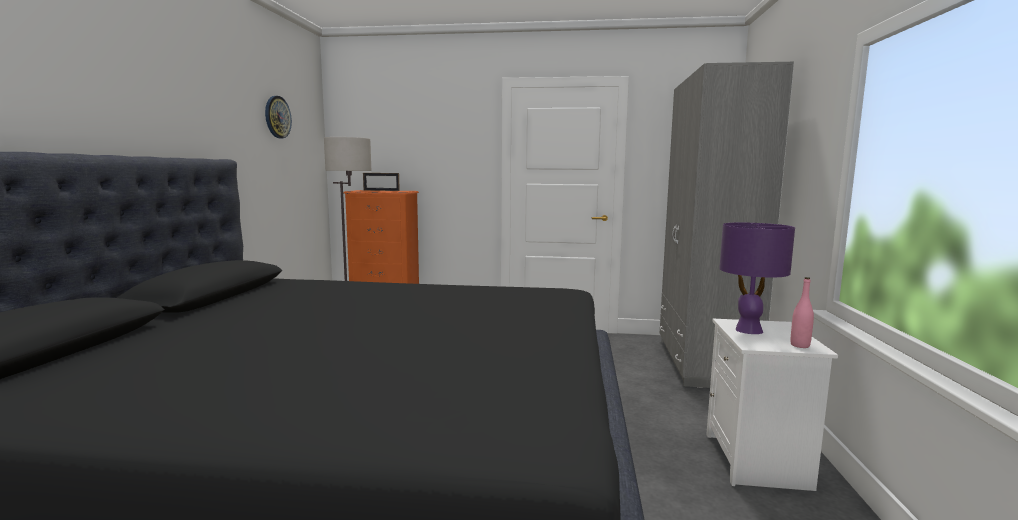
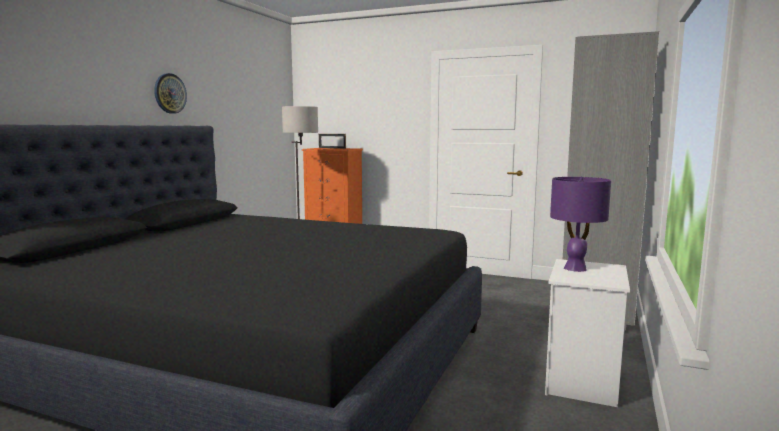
camera: 15 degrees right, 0 degrees up
(277, 117) = (250, 91): wall clock -> wall clock (169, 93)
(800, 345) = (604, 281): pink bottle -> none

